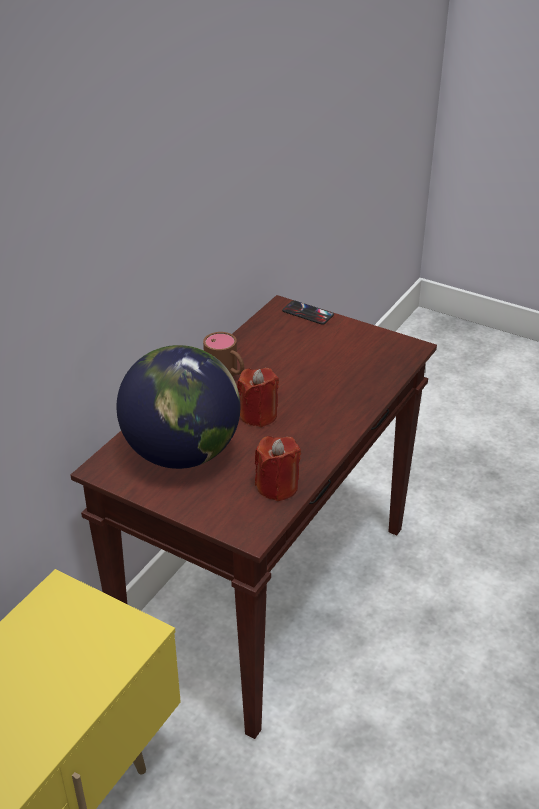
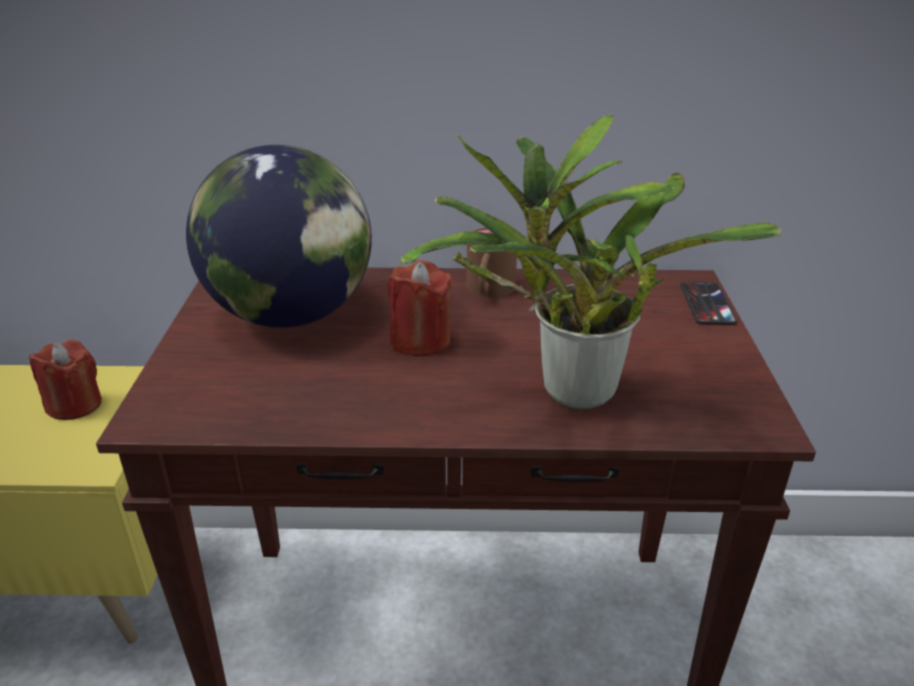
camera: 60 degrees right, 5 degrees down
(277, 487) = (267, 407): red candle -> red candle (75, 405)
(344, 387) = (566, 391): none -> potted plant

